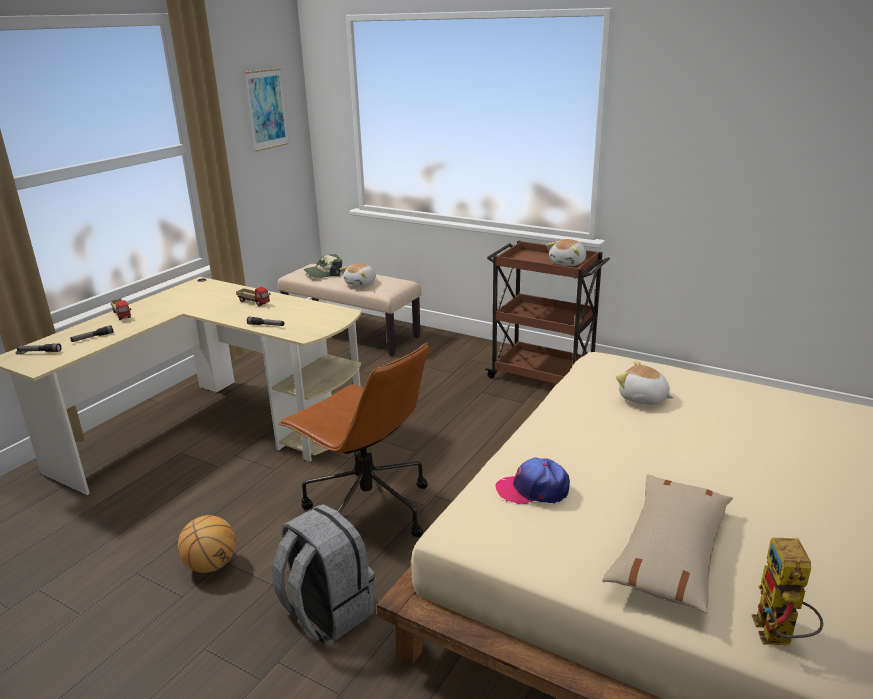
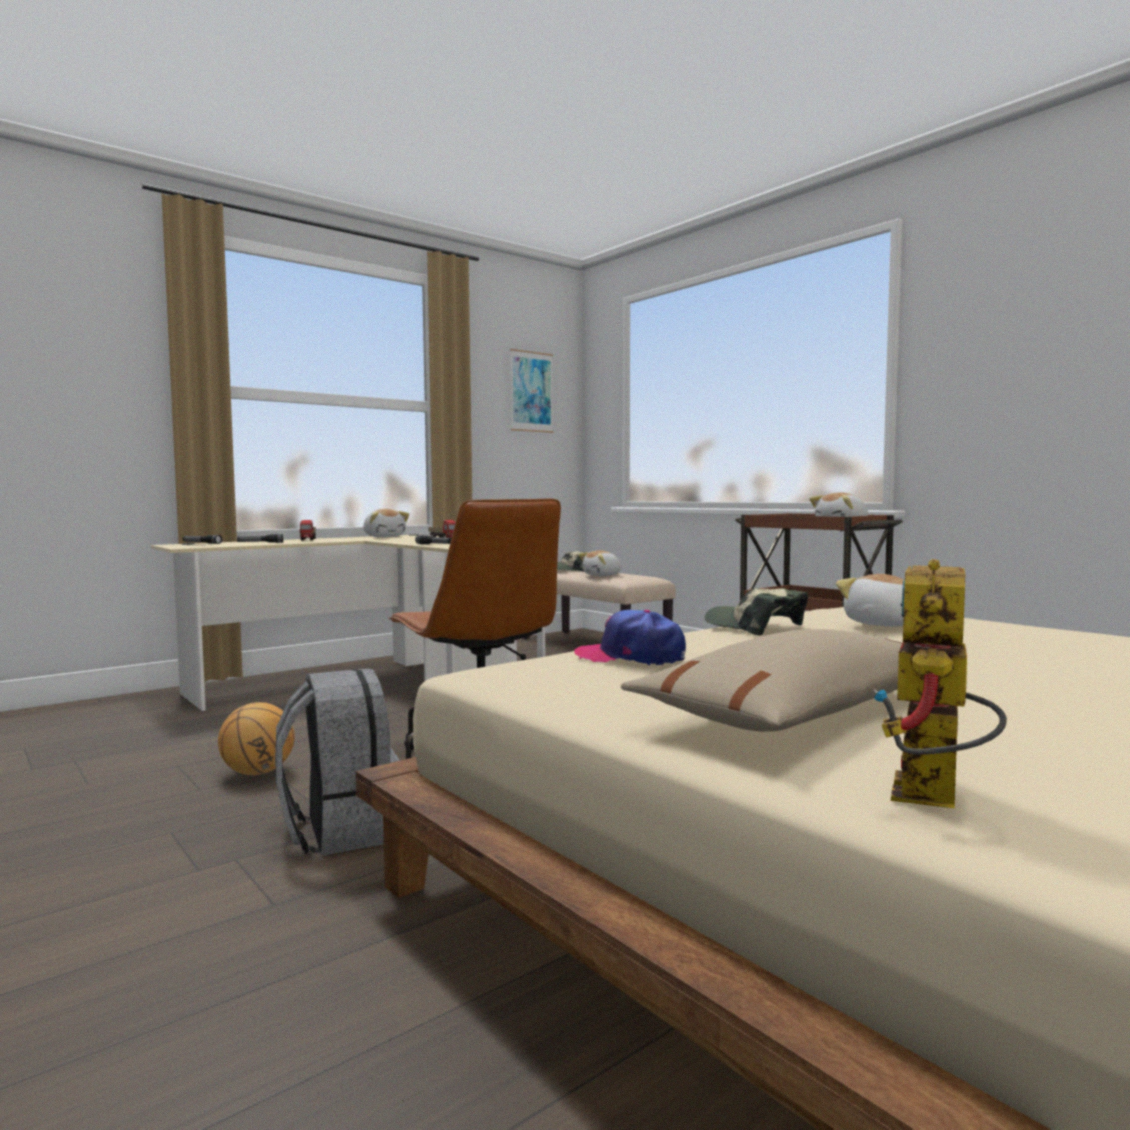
camera: 20 degrees right, 20 degrees down
(184, 294) = (384, 537): none -> plush toy
(568, 415) = (754, 627): none -> cap

